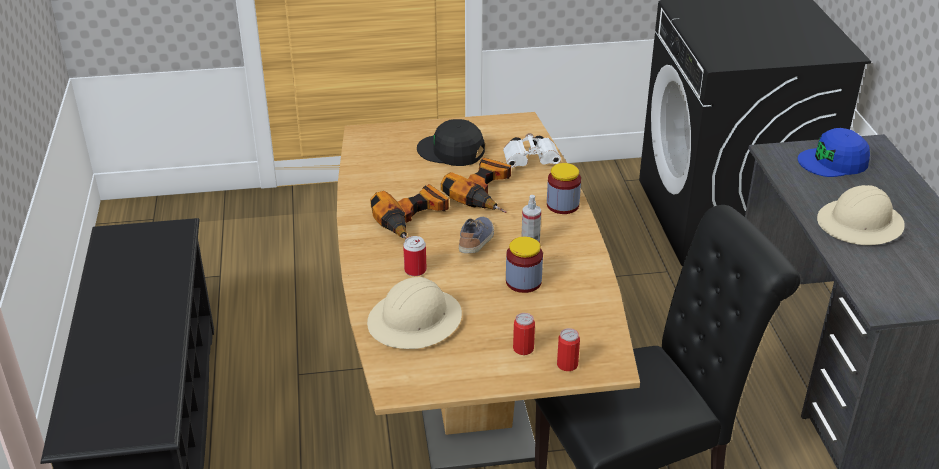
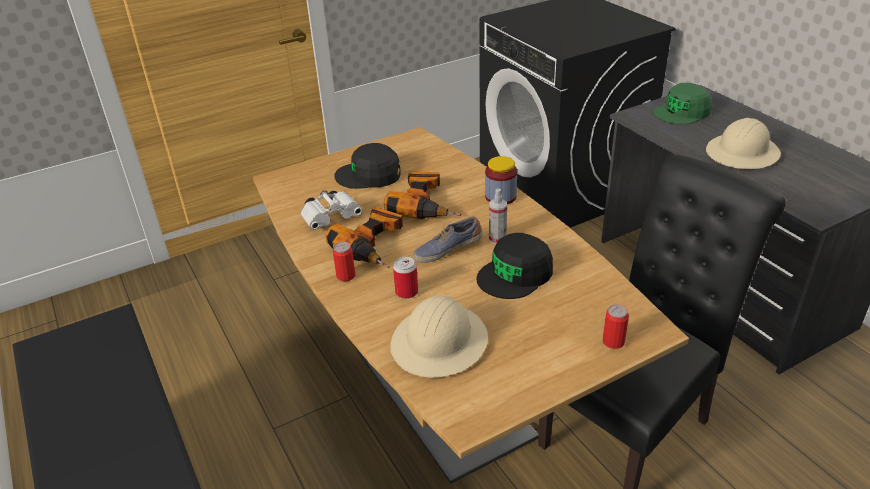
camera: 20 degrees left, 0 degrees up
(477, 242) = (447, 250): shoe -> shoe turned 105 degrees counterclockwise
(523, 282) = (515, 274): jar -> black cap
(523, 349) = (562, 339): can -> can (346, 276)
(532, 161) = (447, 167): white binoculars -> white binoculars (332, 218)
(833, 162) = (682, 112): blue cap -> green cap

